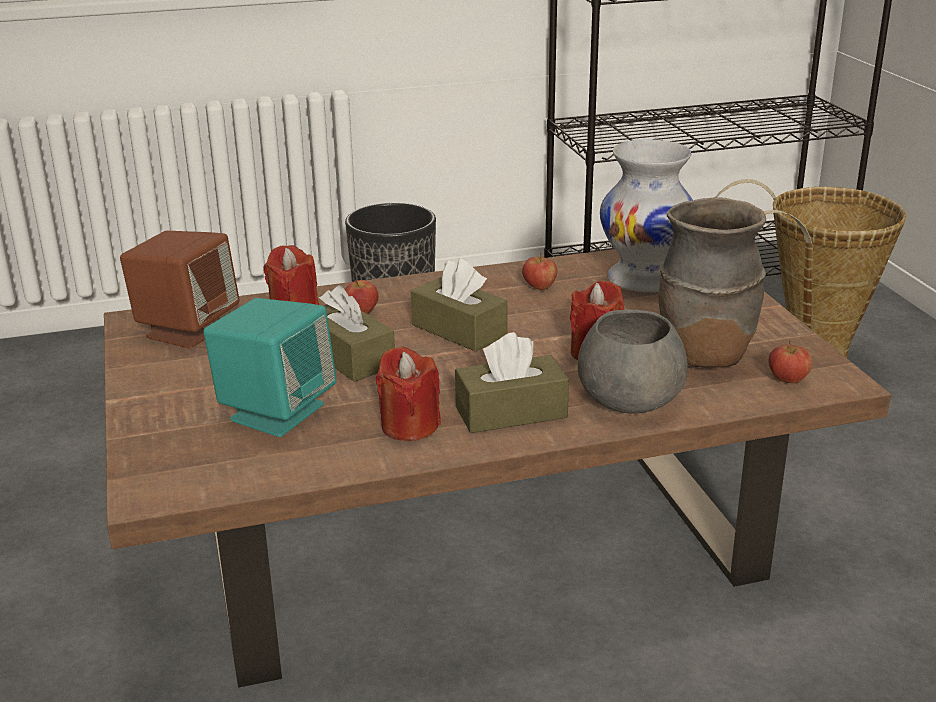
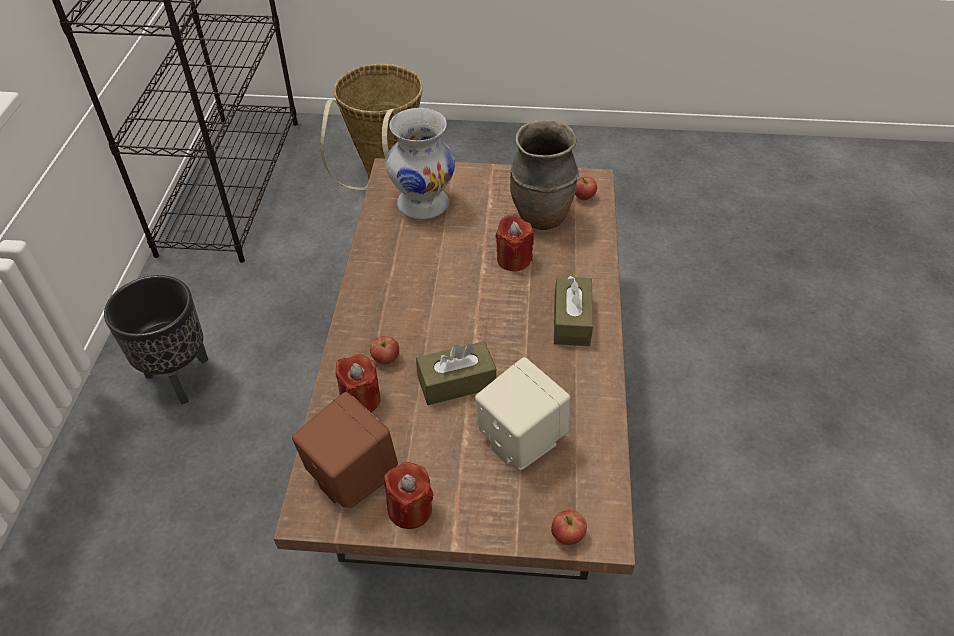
camera: 70 degrees left, 20 degrees up
(276, 412) = (519, 441): turquoise speaker -> beige speaker
(409, 426) = (569, 373): red candle -> red candle (410, 509)
(459, 330) = (446, 313): brown tissue box -> none
(539, 287) = (402, 254): apple -> apple (567, 535)
(630, 400) = (578, 265): grey bowl -> none

